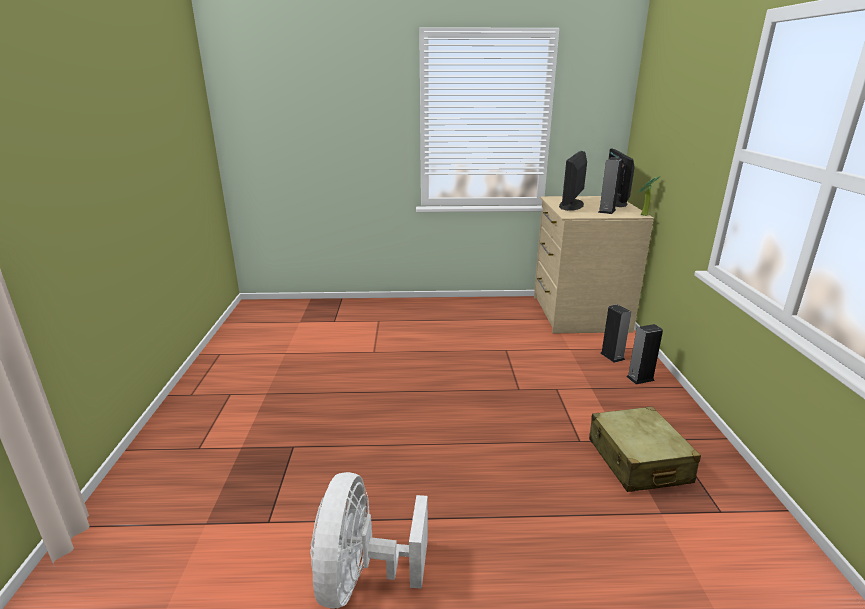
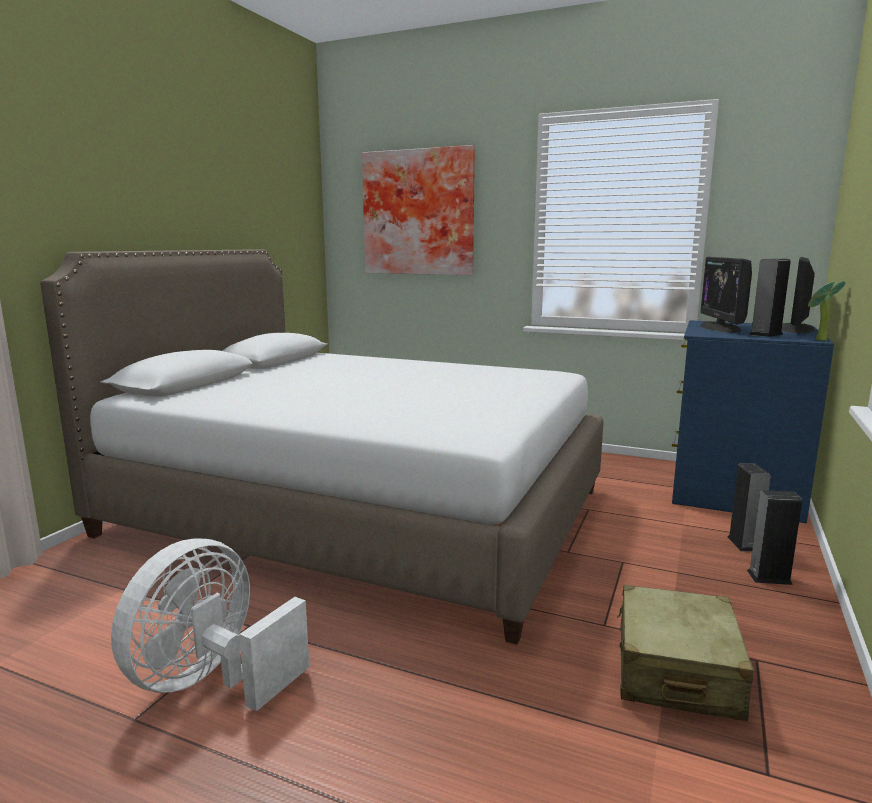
camera: 25 degrees right, 10 degrees down
(313, 111) = (419, 213): none -> picture
(347, 391) = (360, 512): none -> white bed
(571, 205) = (720, 328): monitor -> monitor turned 45 degrees counterclockwise
(578, 313) = (732, 489): beige dresser -> blue dresser

